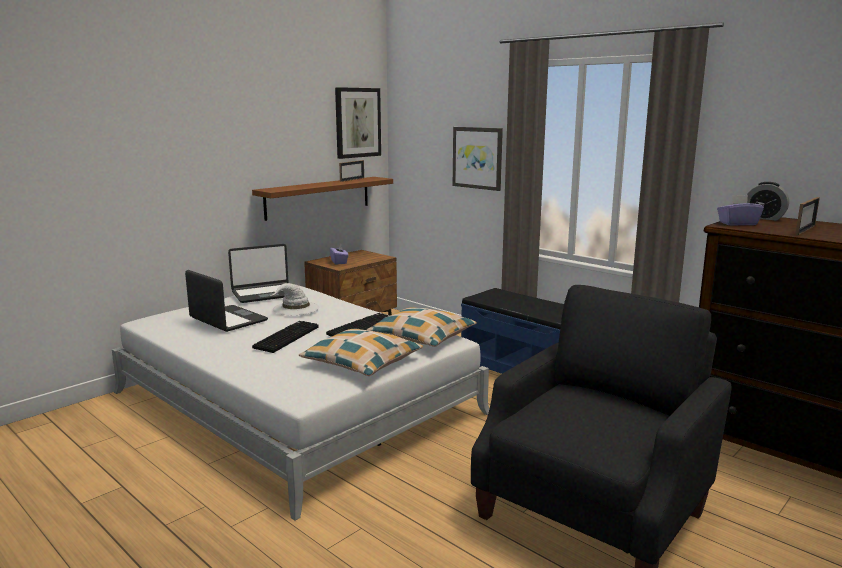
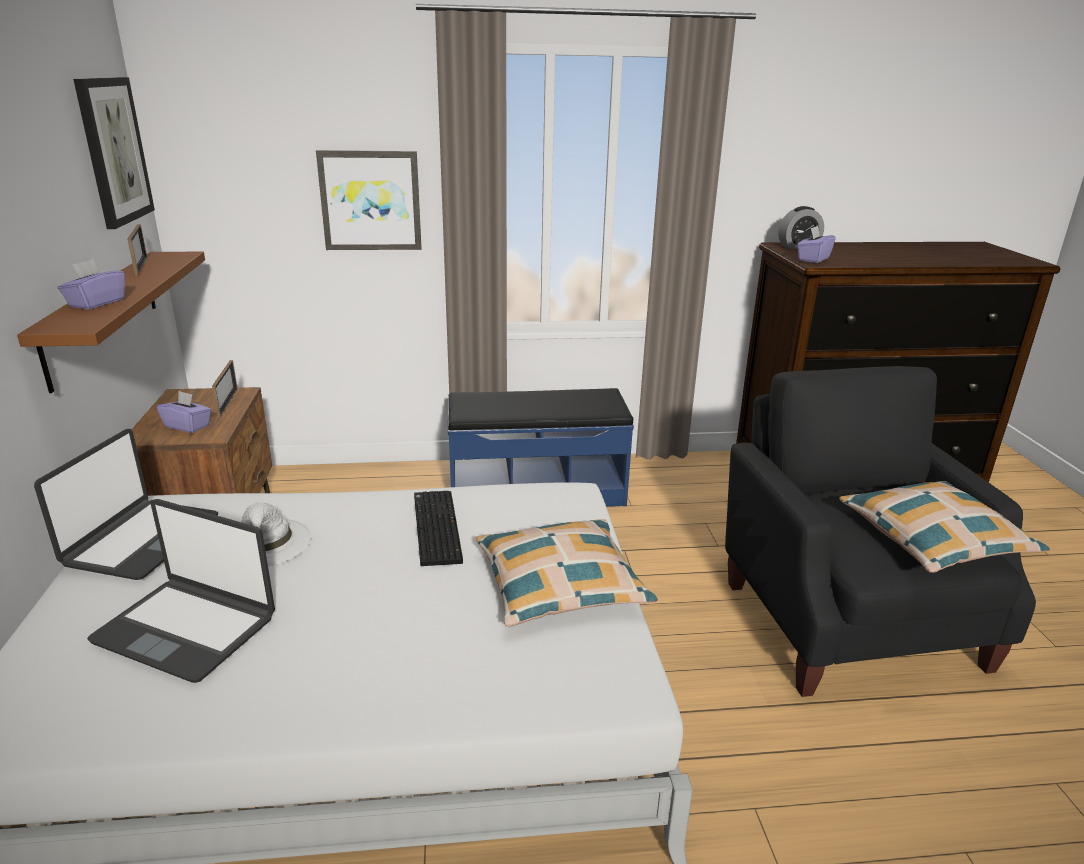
camera: 50 degrees left, 10 degrees up
(227, 320) = (187, 628): laptop -> laptop turned 150 degrees counterclockwise
(286, 337) = (375, 604): keyboard -> none
(299, 186) = (96, 303): none -> purple tissue box
(422, 337) = (534, 504): pillow -> pillow (933, 539)
(805, 230) = (870, 257): picture frame -> picture frame (228, 402)

